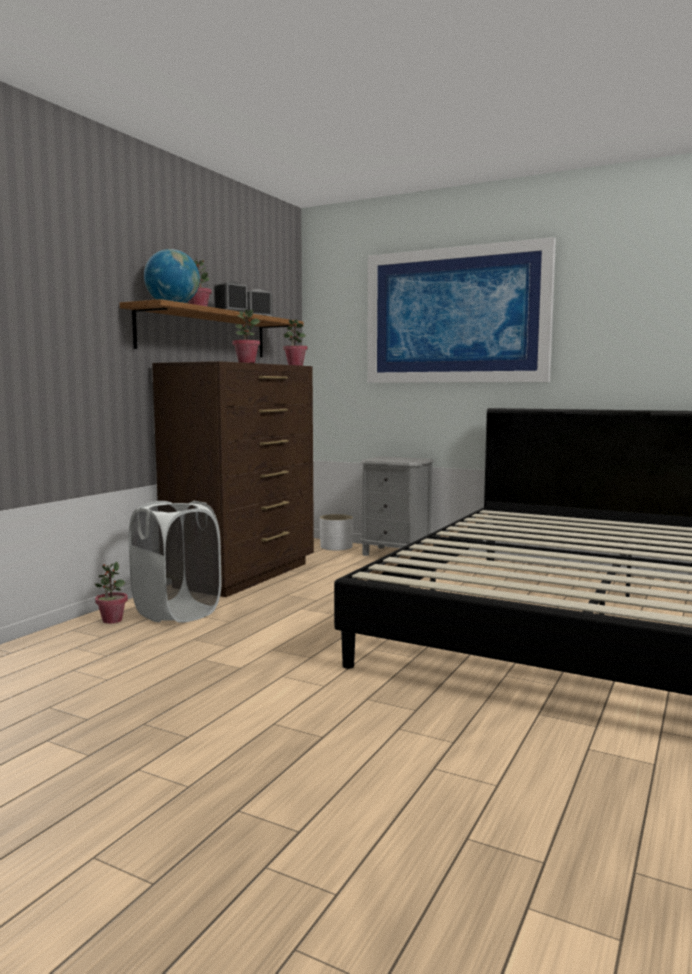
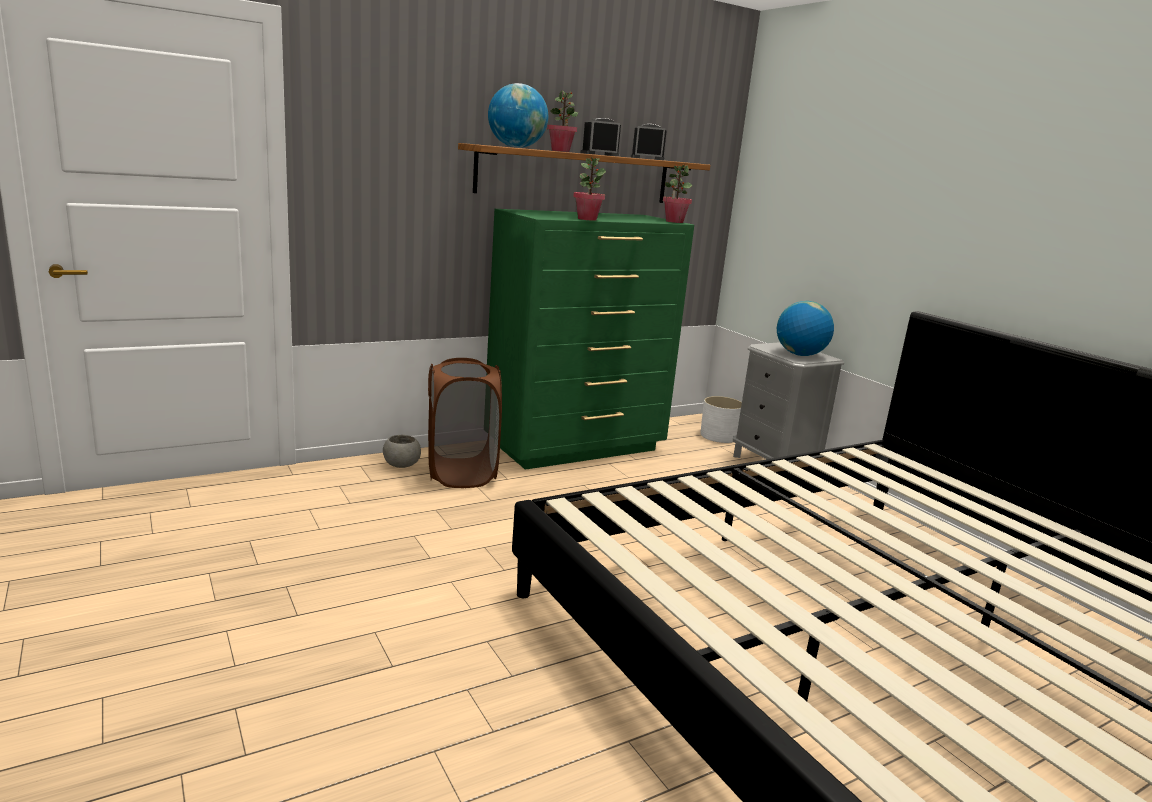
camera: 30 degrees right, 10 degrees up
(112, 620) = (401, 465): potted plant -> grey bowl
(177, 612) = (461, 473): white laundry basket -> brown laundry basket
(244, 575) = (577, 447): brown dresser -> green dresser
(404, 460) = (800, 355): none -> globe
(456, 316) = (906, 175): picture -> none

